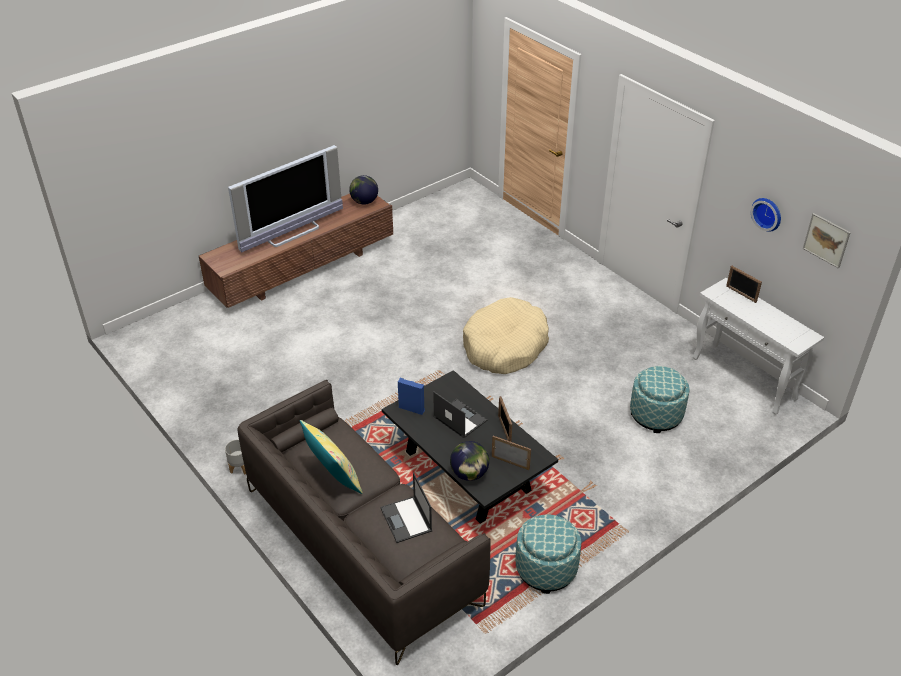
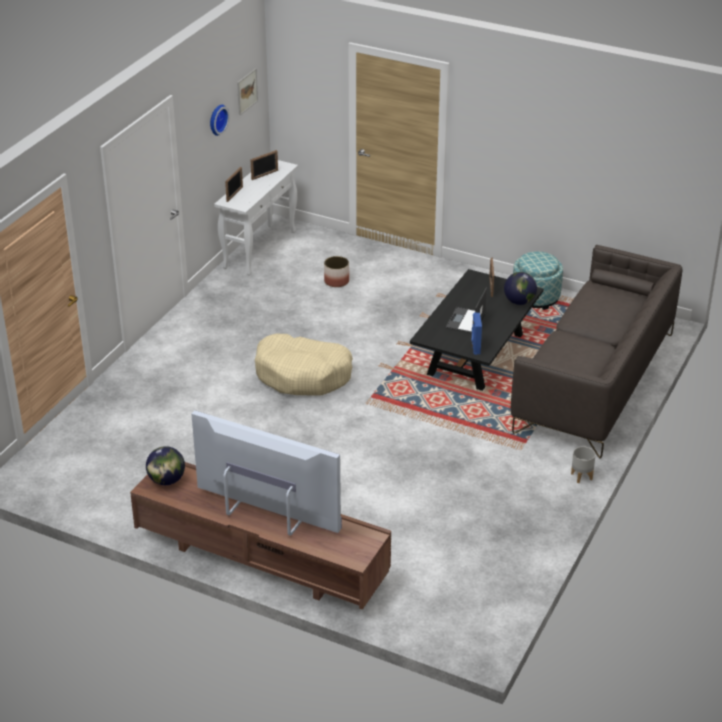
camera: 115 degrees left, 5 degrees down
(333, 478) = (589, 354): yellow pillow -> none
(406, 520) = (594, 309): laptop -> none
(504, 430) = (459, 298): picture frame -> picture frame (265, 175)
(656, 415) = (336, 281): ottoman -> planter

